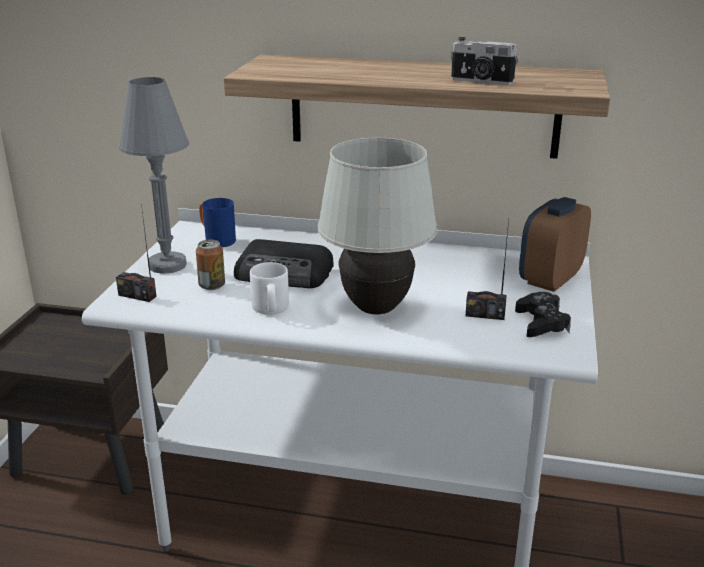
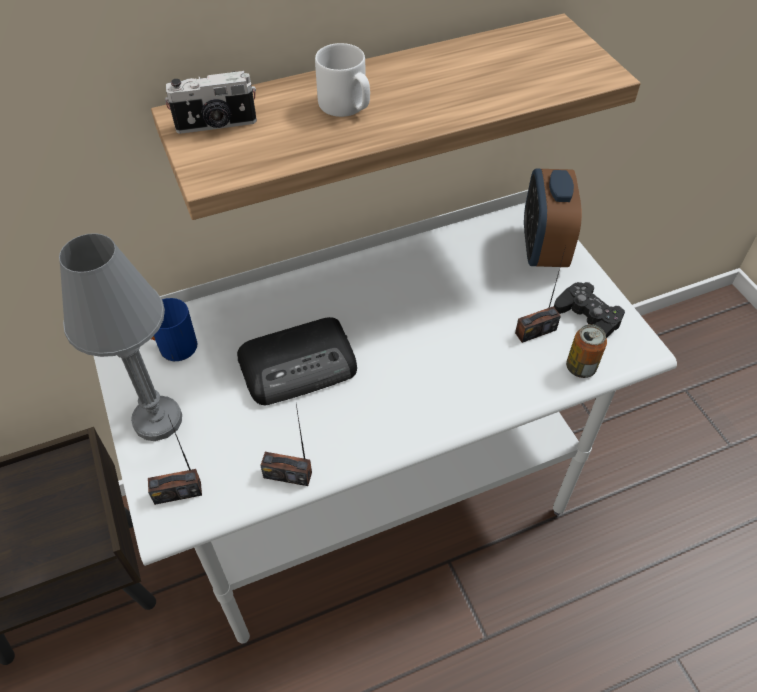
camera: 35 degrees left, 25 degrees up
(211, 313) = (287, 474): none -> radio
(212, 285) = (244, 428): can -> can (580, 367)
(270, 309) = (340, 432): white mug -> white mug (346, 106)
(376, 308) = (437, 374): white table lamp -> none
(481, 81) = (489, 91): camera -> camera (216, 125)

